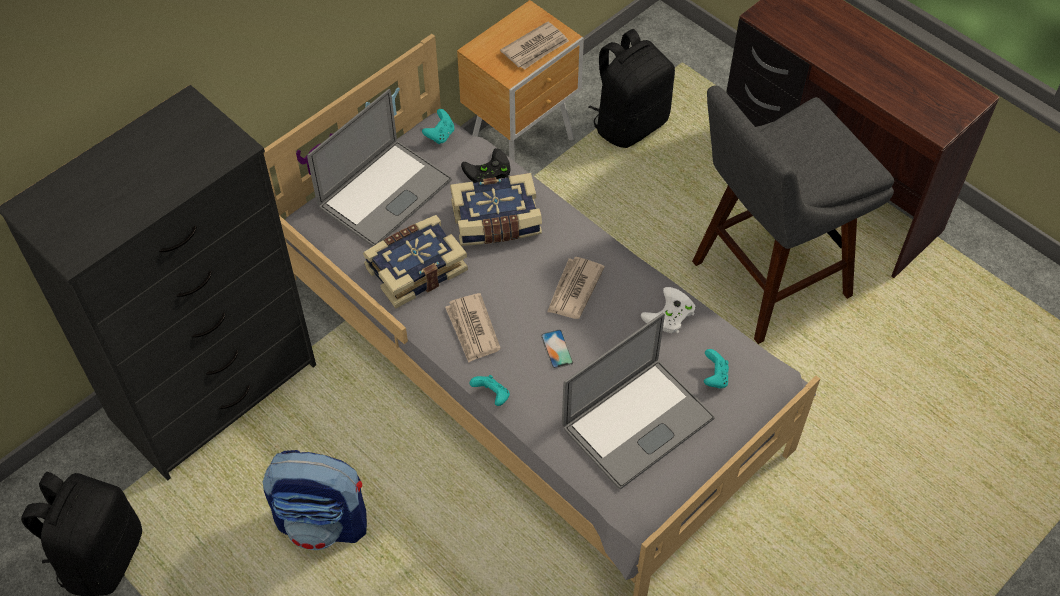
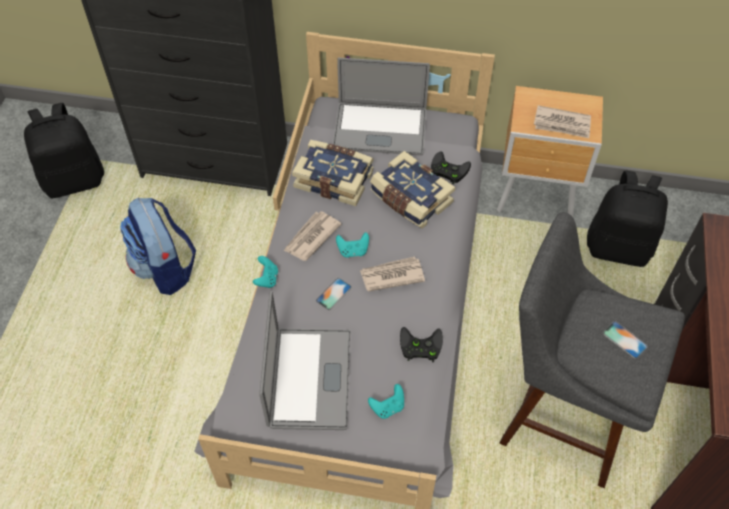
camera: 55 degrees right, 0 degrees up
(440, 135) = (454, 128): turquoise game controller -> turquoise game controller (353, 251)
(637, 423) = (309, 378): laptop -> laptop turned 105 degrees counterclockwise
(670, 315) = (419, 347): white game controller -> black game controller
(817, 148) = (624, 340): none -> phone

